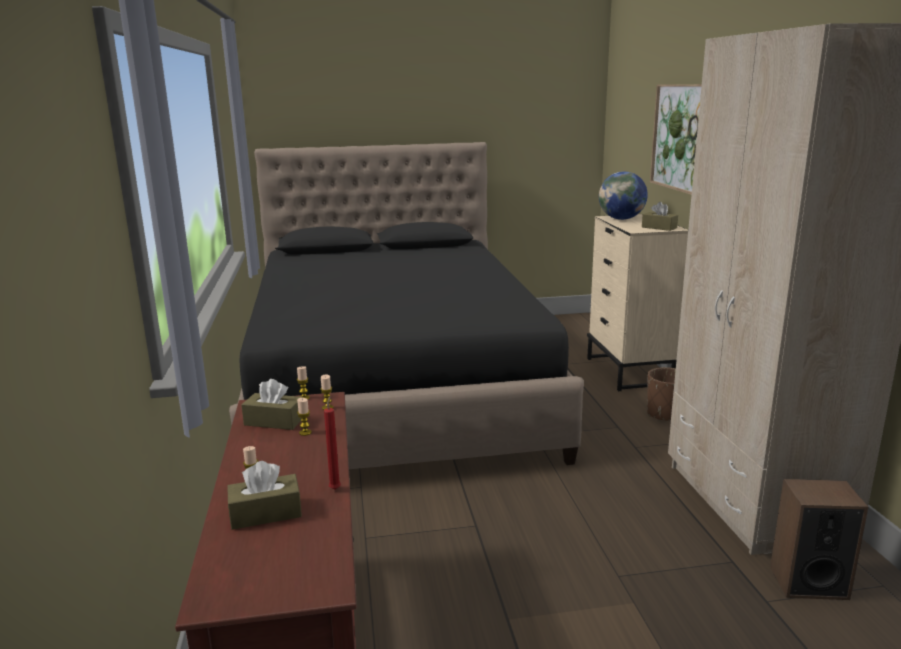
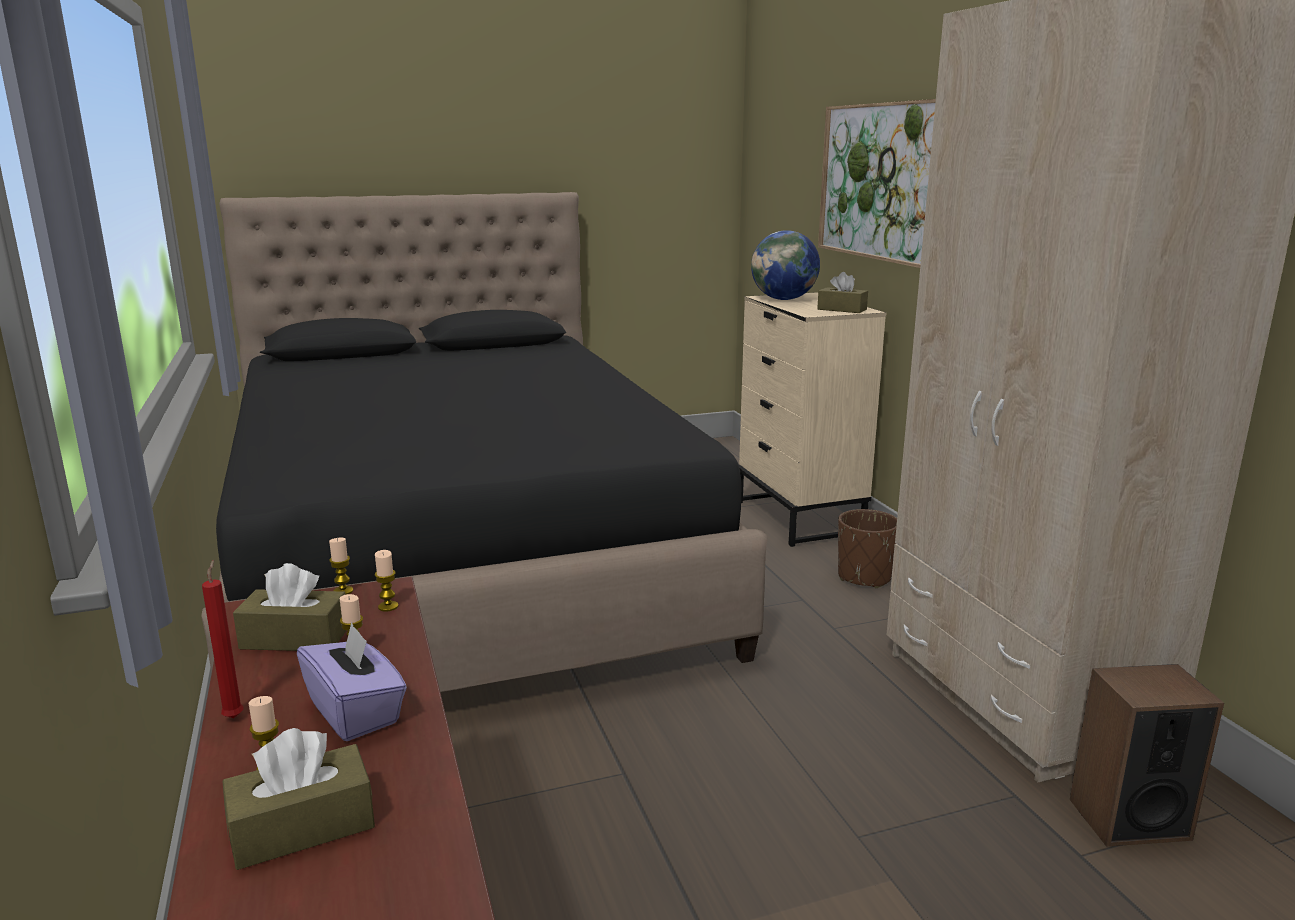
camera: 10 degrees left, 0 degrees up
(301, 461) = (356, 712): none -> purple tissue box
(335, 488) = (430, 761): red candle -> red candle (234, 716)

